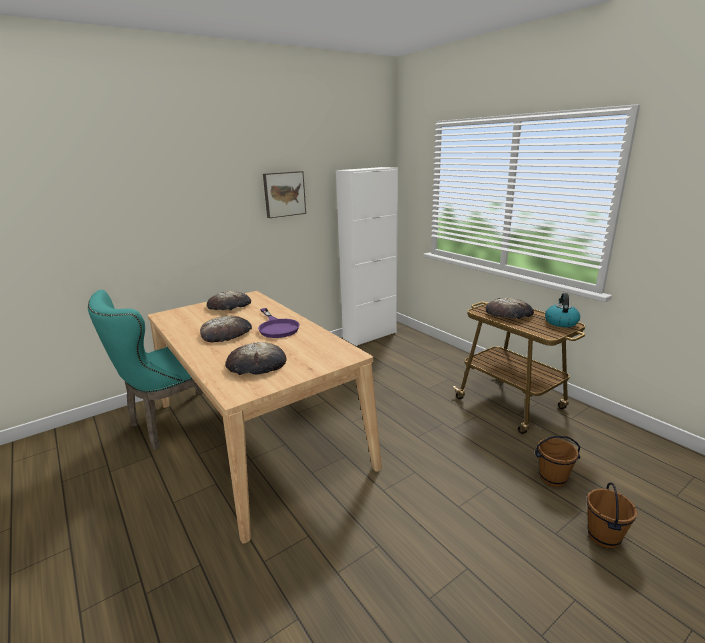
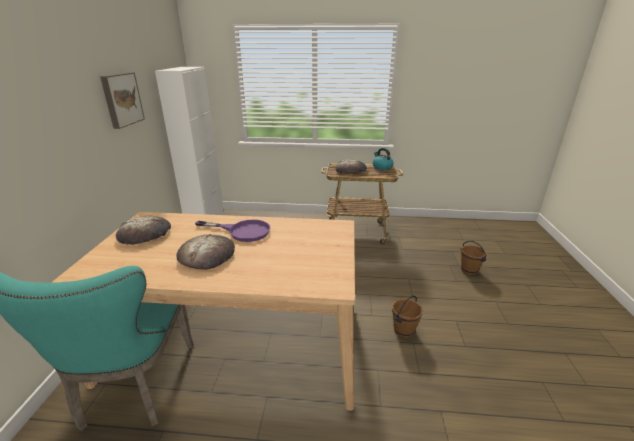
camera: 50 degrees left, 5 degrees up
(256, 364) = (296, 262): bread -> none
(552, 478) = (422, 258): brown bucket -> brown bucket (403, 330)

